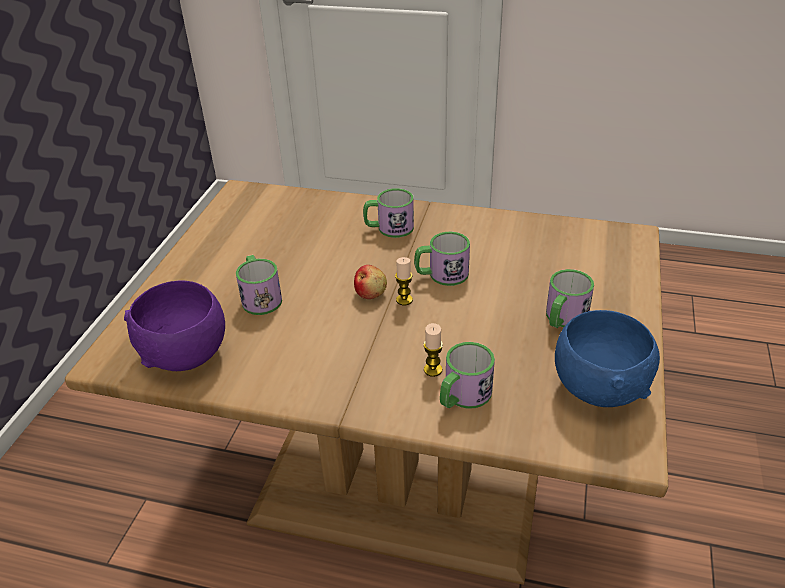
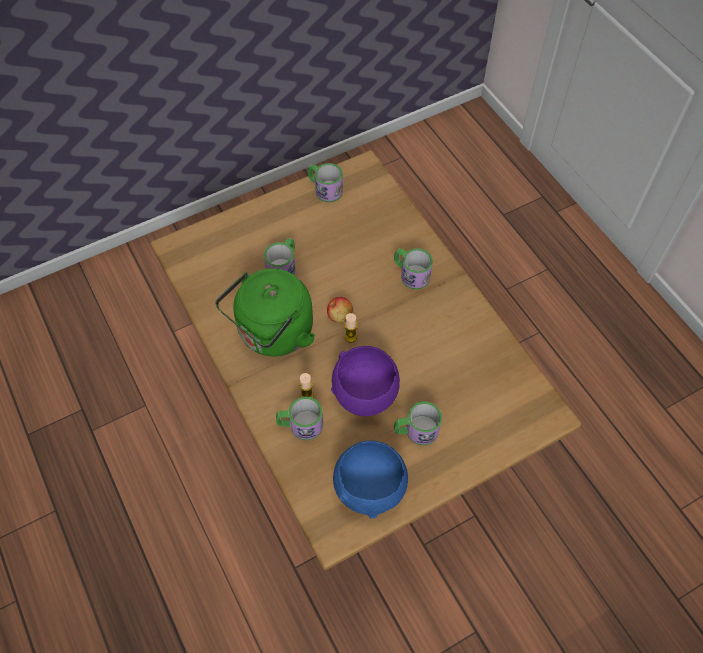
camera: 45 degrees right, 20 degrees up
(187, 355) = (211, 276): purple bowl -> purple bowl (365, 395)
(325, 351) = (273, 334): none -> green kettle
(441, 274) = (393, 337): mug -> mug (324, 189)

